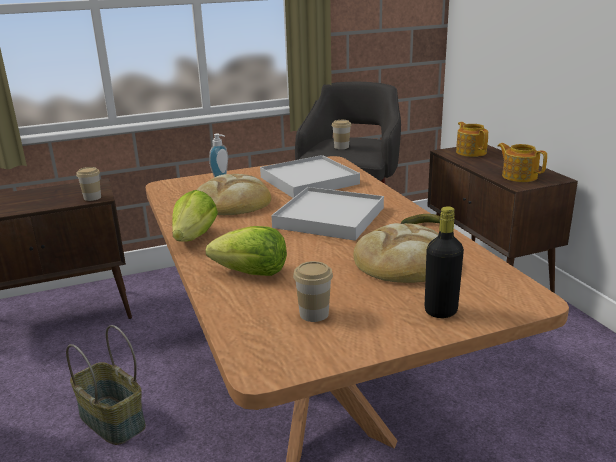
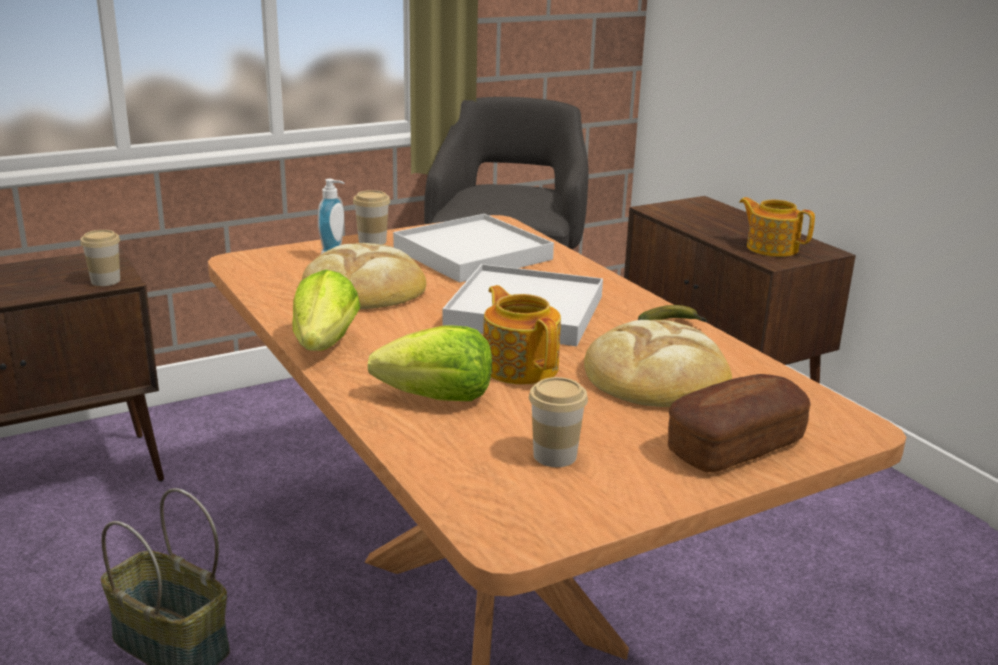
camera: 10 degrees left, 0 degrees up
(341, 147) = (499, 200): cup -> cup (372, 241)
(440, 311) = (735, 446): black bottle -> bread
(471, 152) = (691, 210): teapot -> teapot (520, 366)

